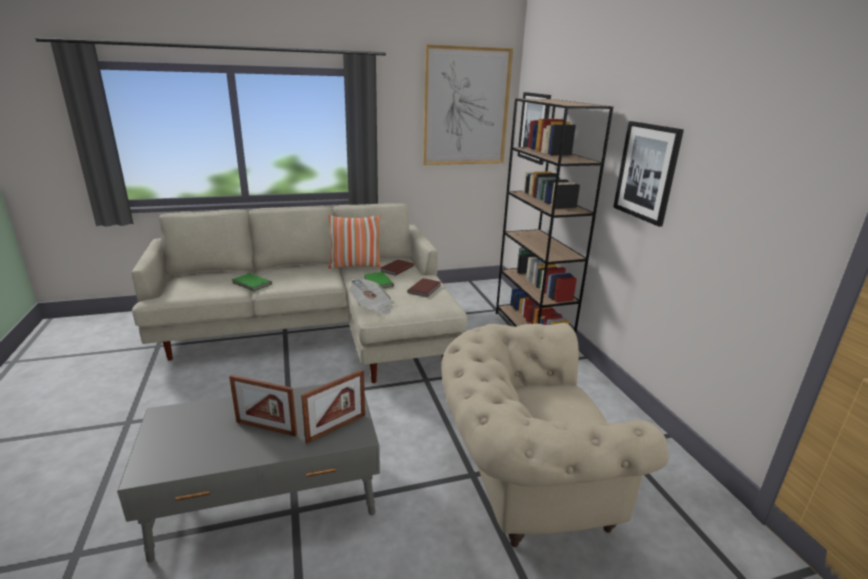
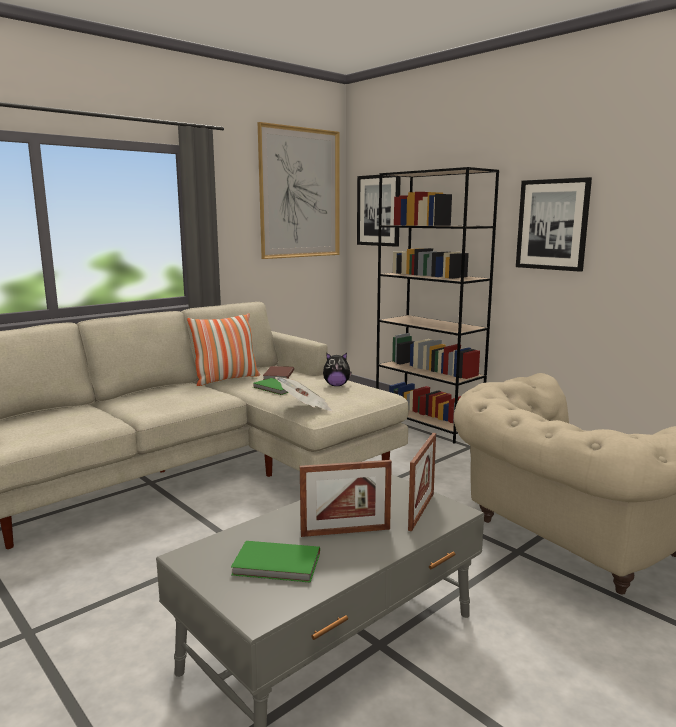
camera: 25 degrees left, 10 degrees down
(251, 284) = (119, 413): green book -> green book (277, 565)
(425, 289) = (336, 385): brown book -> plush toy

